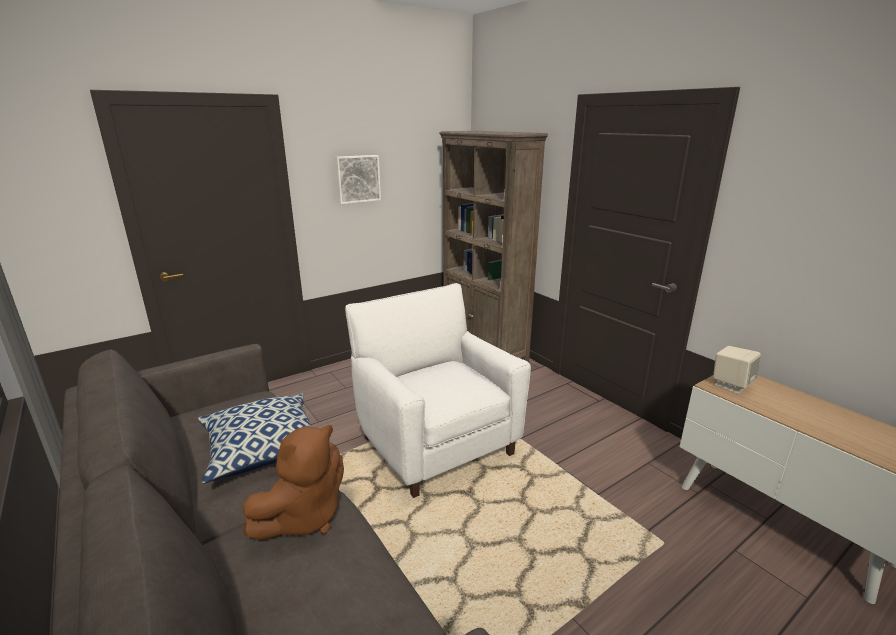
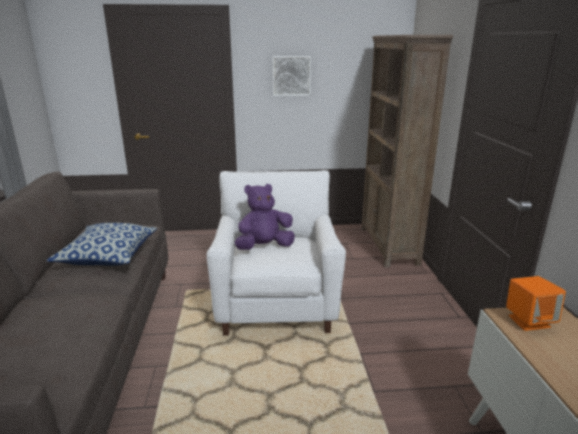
camera: 30 degrees right, 0 degrees up
(304, 517) = (80, 300): brown plush toy -> none
(428, 382) = (264, 247): none -> purple plush toy
(731, 385) = (528, 321): beige speaker -> orange speaker

